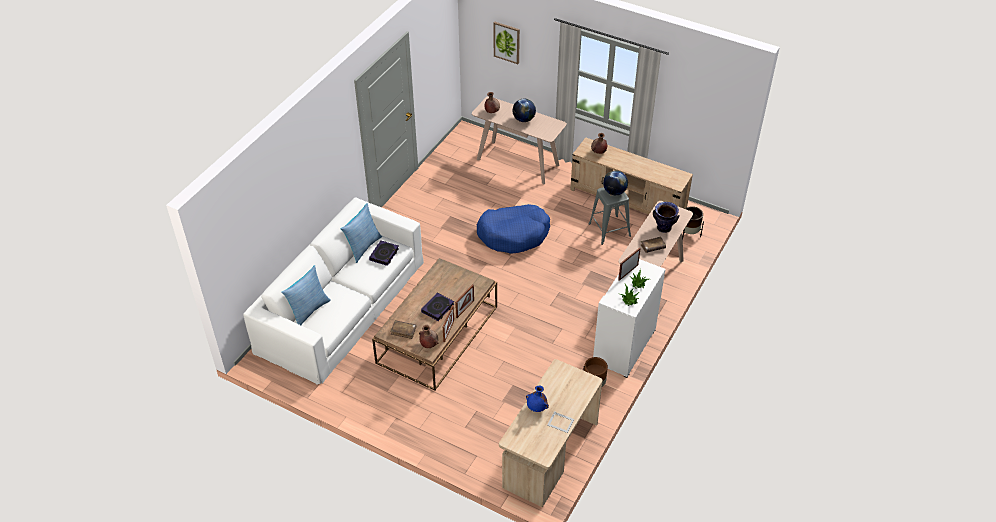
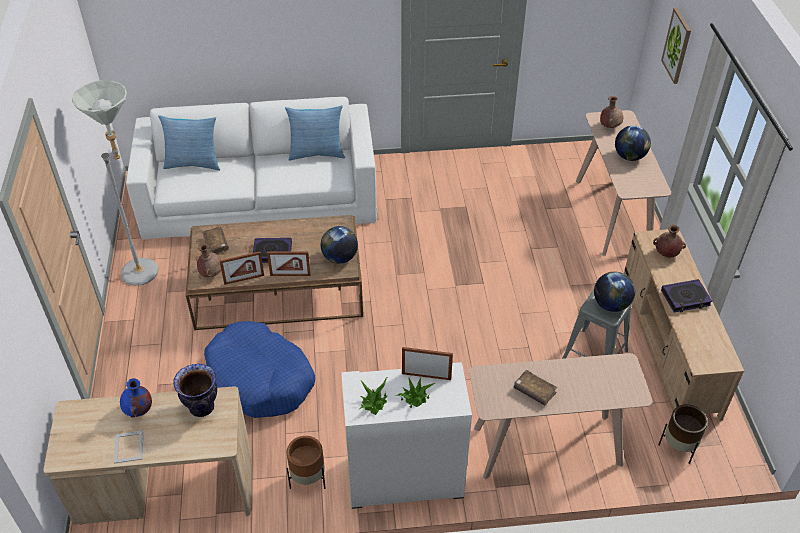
camera: 55 degrees right, 0 degrees up
(352, 393) = (145, 267): none -> grey floor lamp
(384, 254) = (319, 173): book -> book (685, 298)
(471, 280) = (340, 258): none -> globe
(514, 234) = (492, 271): blue dog bed -> blue dog bed (260, 379)
(664, 228) = (584, 385): vase -> vase (202, 407)

